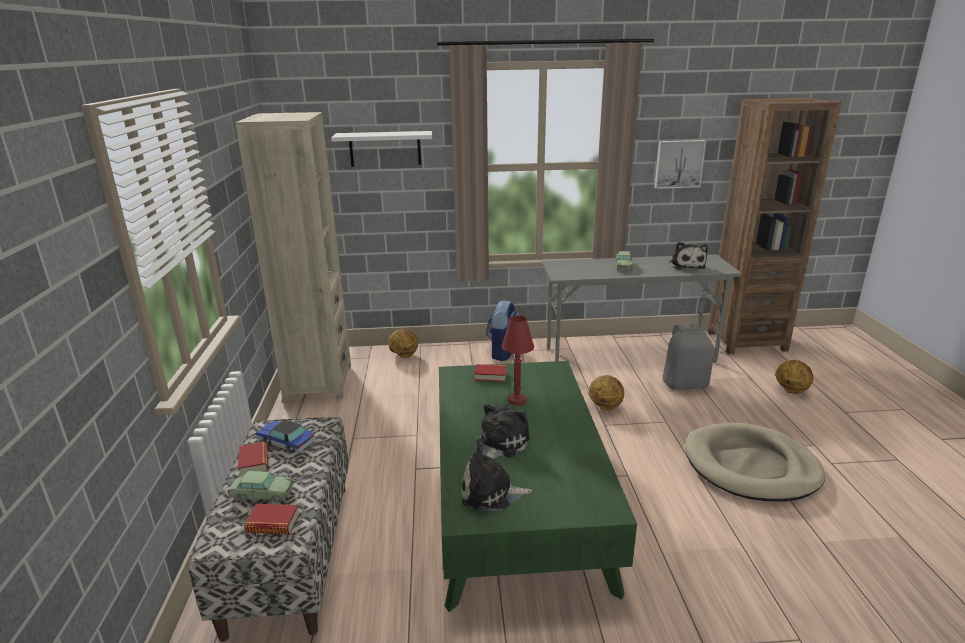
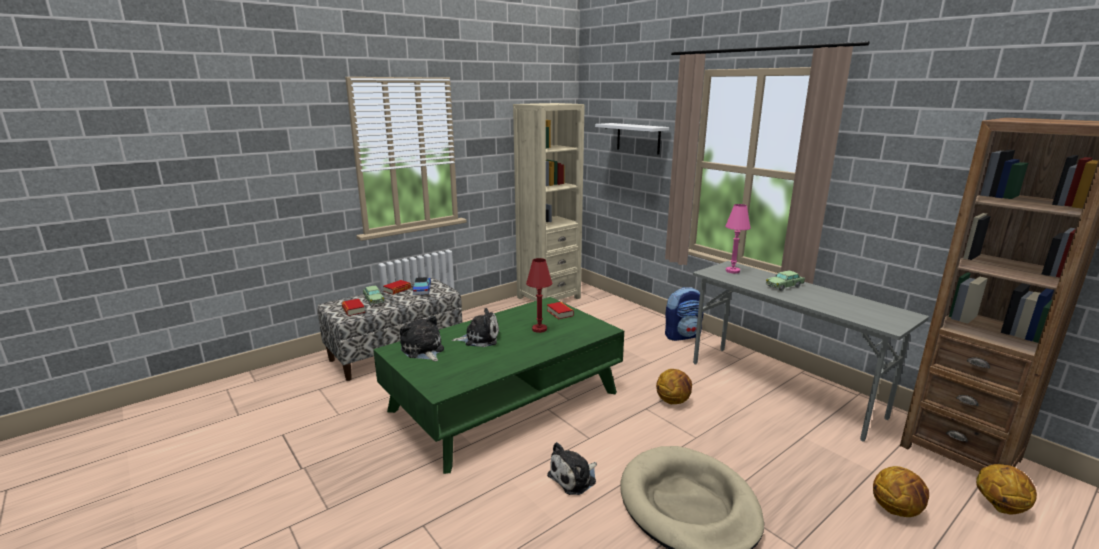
camera: 55 degrees right, 5 degrees down
(404, 356) = (617, 307): basketball -> basketball (999, 506)
(569, 268) = (732, 271): none -> pink table lamp
(678, 164) = (903, 192): picture -> none
(685, 384) = (782, 432): grey backpack -> none
(686, 265) = (853, 308): plush toy -> plush toy (574, 478)

